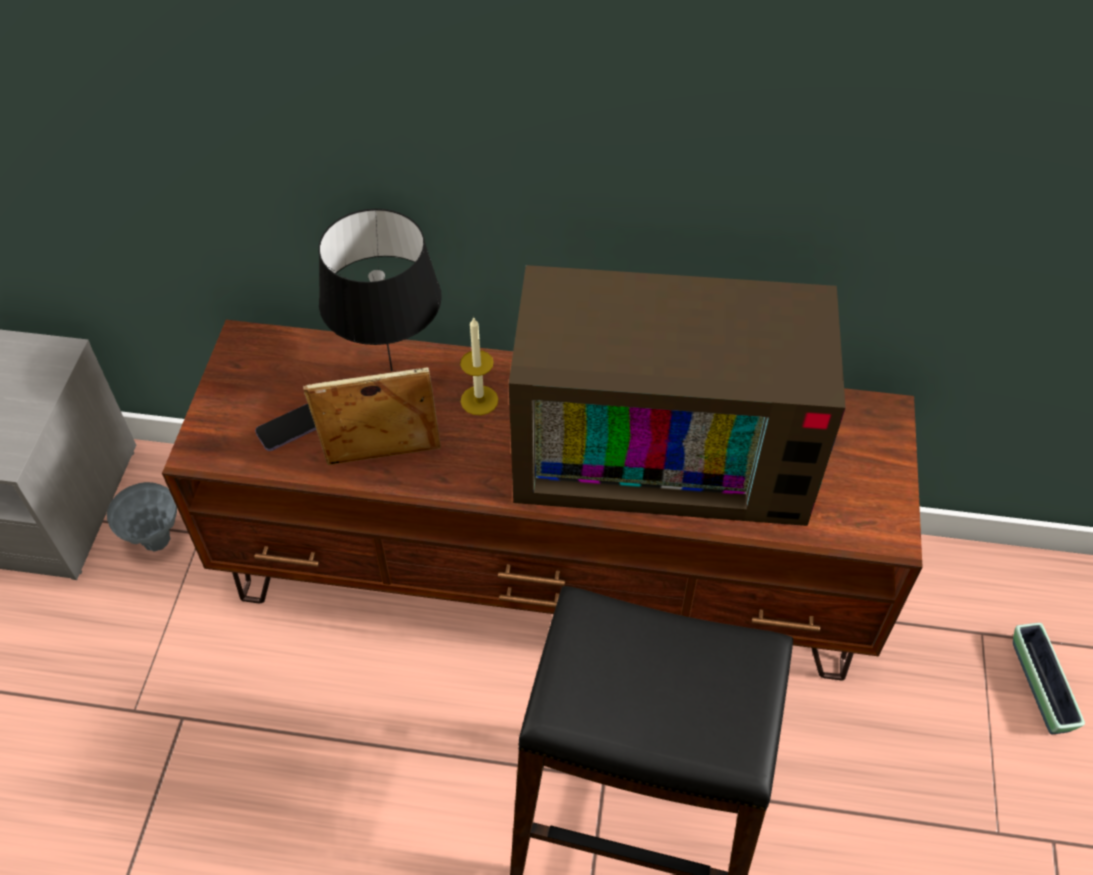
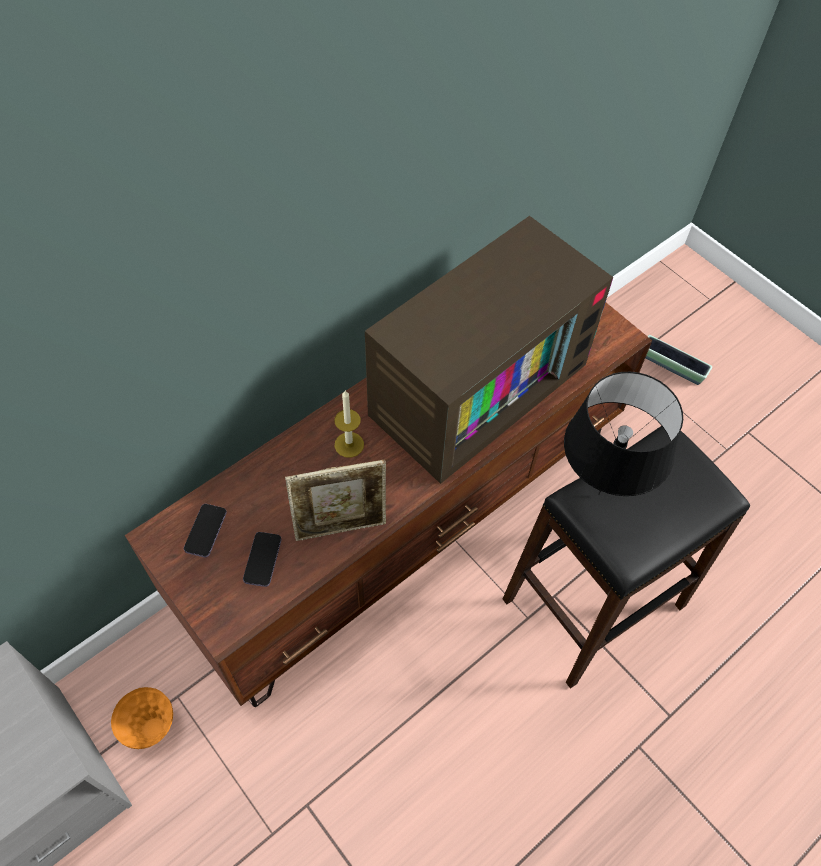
camera: 50 degrees left, 5 degrees up
(156, 541) = (153, 729): grey vase -> orange vase
(281, 368) = (205, 531): none -> phone
(383, 460) = (341, 527): picture frame -> picture frame turned 135 degrees counterclockwise
(390, 369) = (275, 472): black table lamp -> black table lamp (597, 494)

